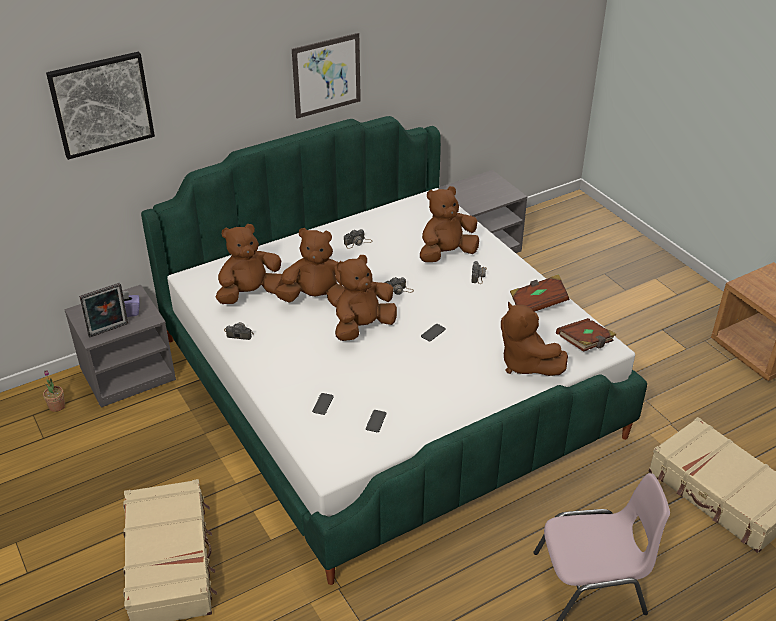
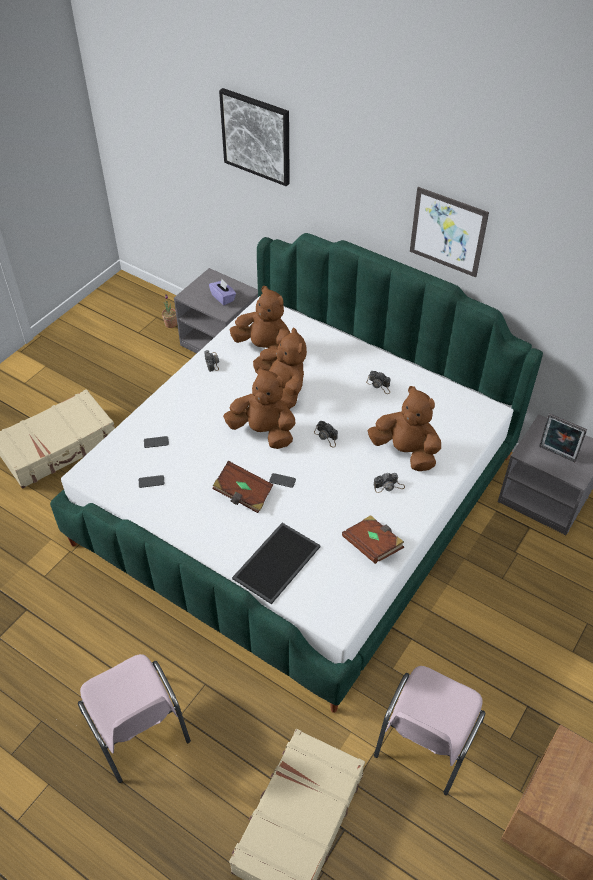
camera: 65 degrees right, 10 degrees up
(109, 331) = (198, 299): picture frame -> picture frame (556, 455)
(525, 364) = (276, 561): brown plush toy -> tray
(585, 344) = (333, 601): brown book -> brown book (243, 494)
(671, 392) = (426, 739): none -> pink chair

